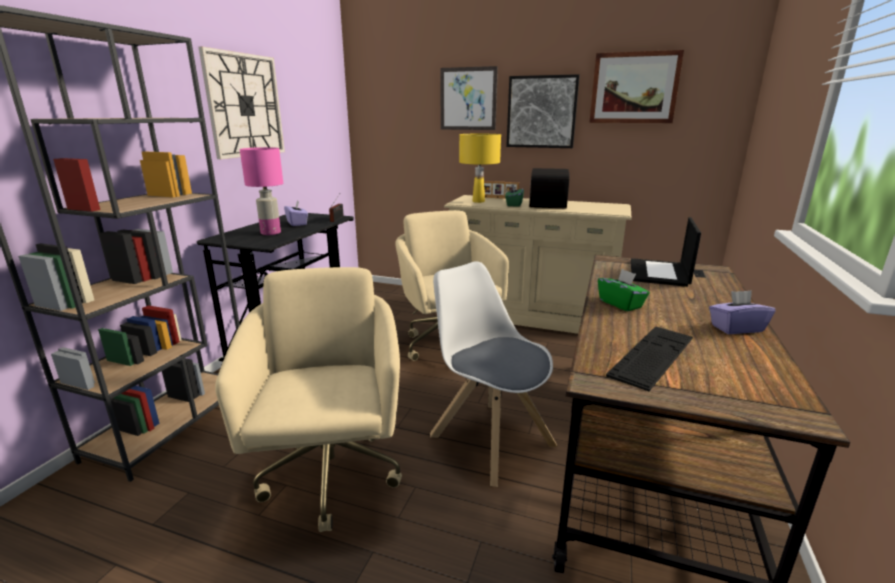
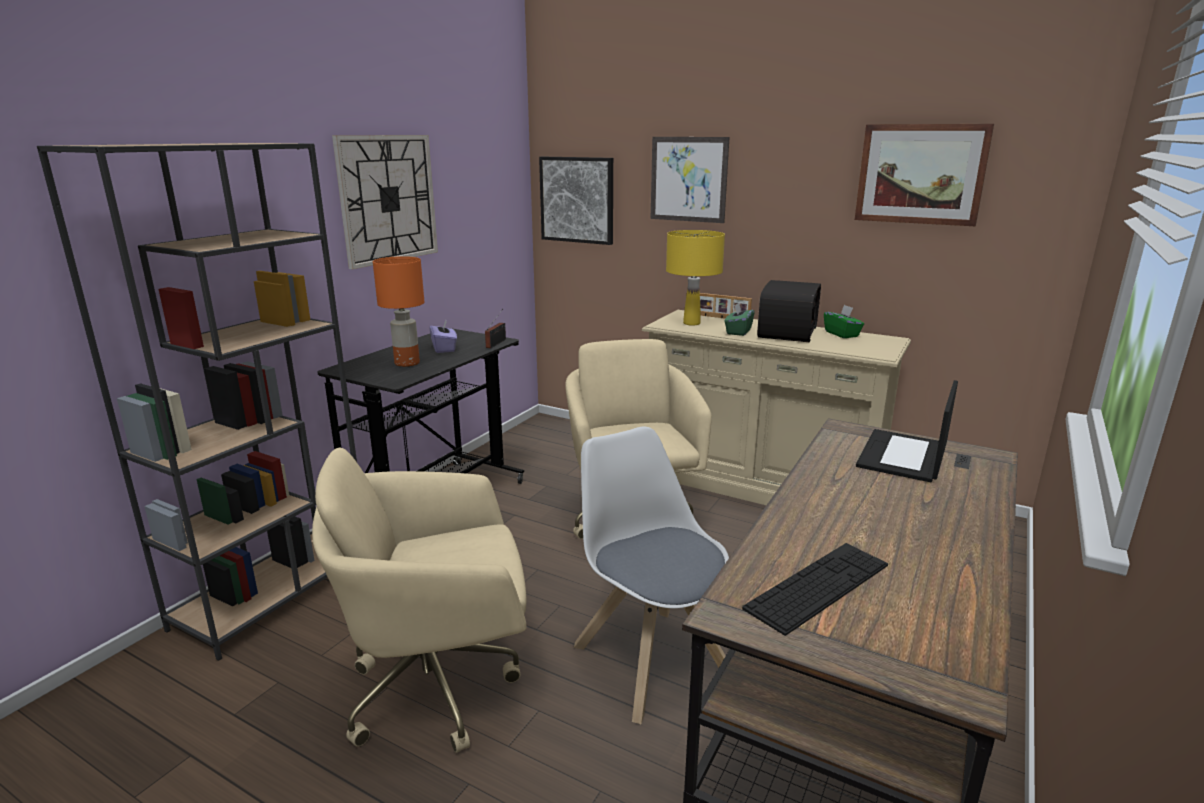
camera: 10 degrees right, 0 degrees up
(271, 233) = (408, 363): pink table lamp -> orange table lamp
(331, 481) = (440, 690): beige office chair -> beige office chair turned 105 degrees counterclockwise
(541, 112) = (788, 202): picture -> picture (577, 200)
(621, 304) = (820, 503): green tissue box -> green tissue box (842, 334)
(736, 328) = (960, 555): purple tissue box -> none

